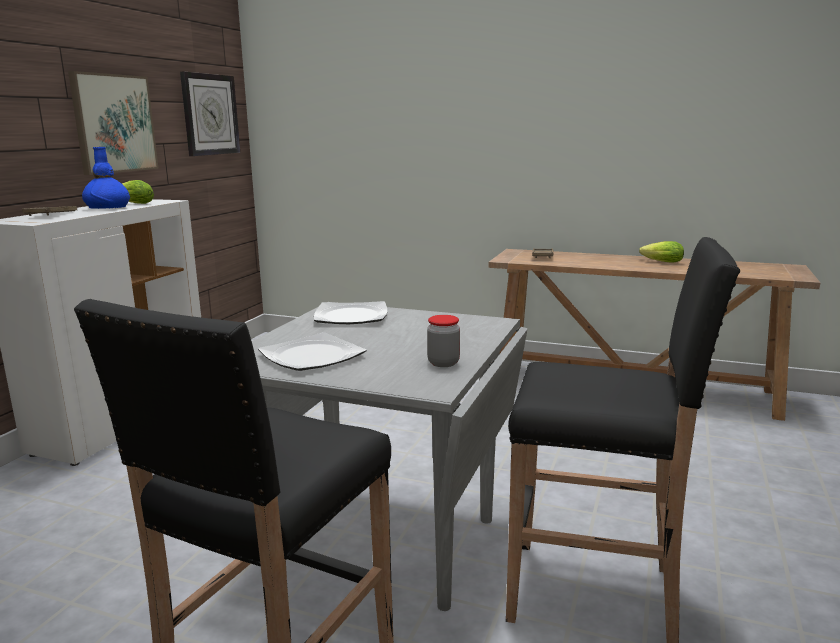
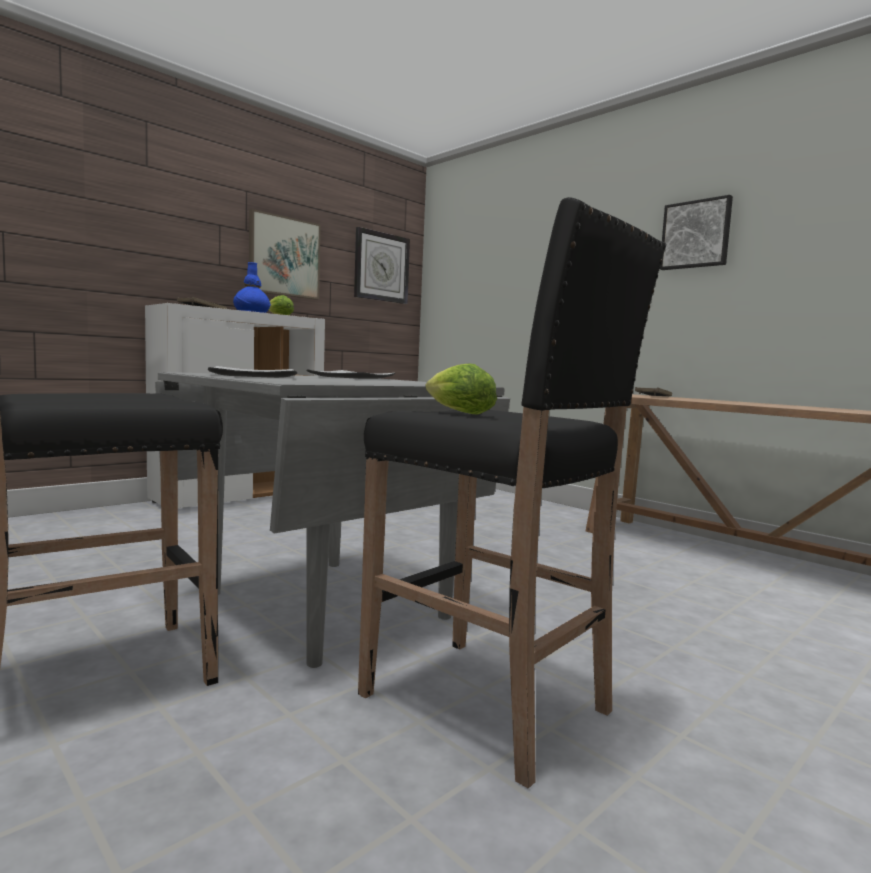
camera: 25 degrees right, 10 degrees down
(443, 363) = (348, 382): jar -> none
(564, 101) = (696, 234): none -> picture
(660, 262) = (791, 405): lettuce -> lettuce (455, 412)

